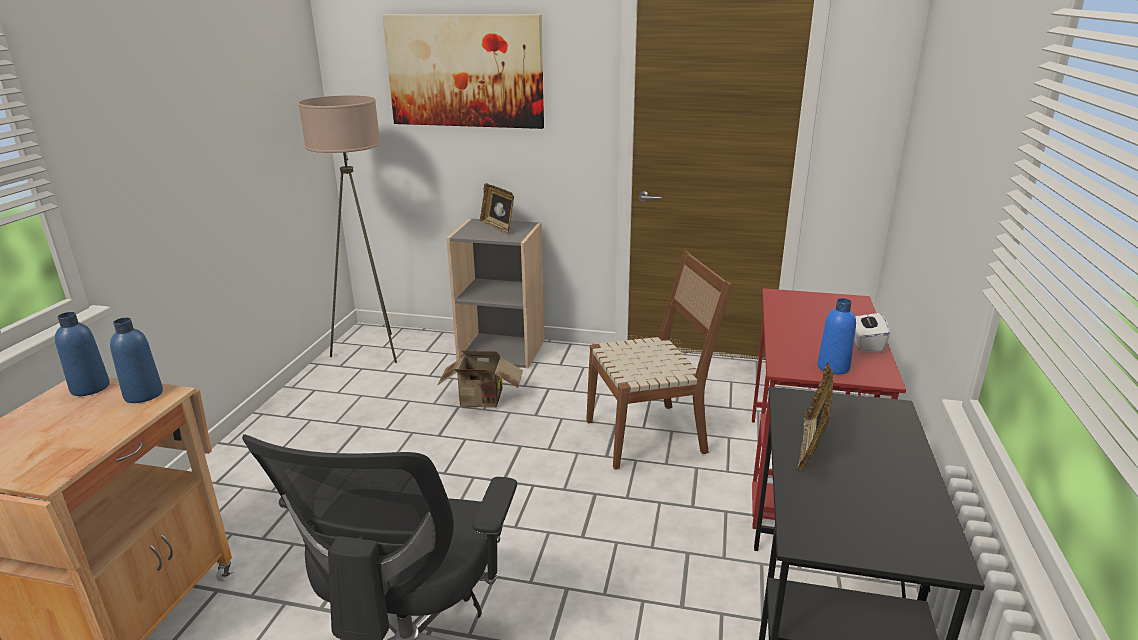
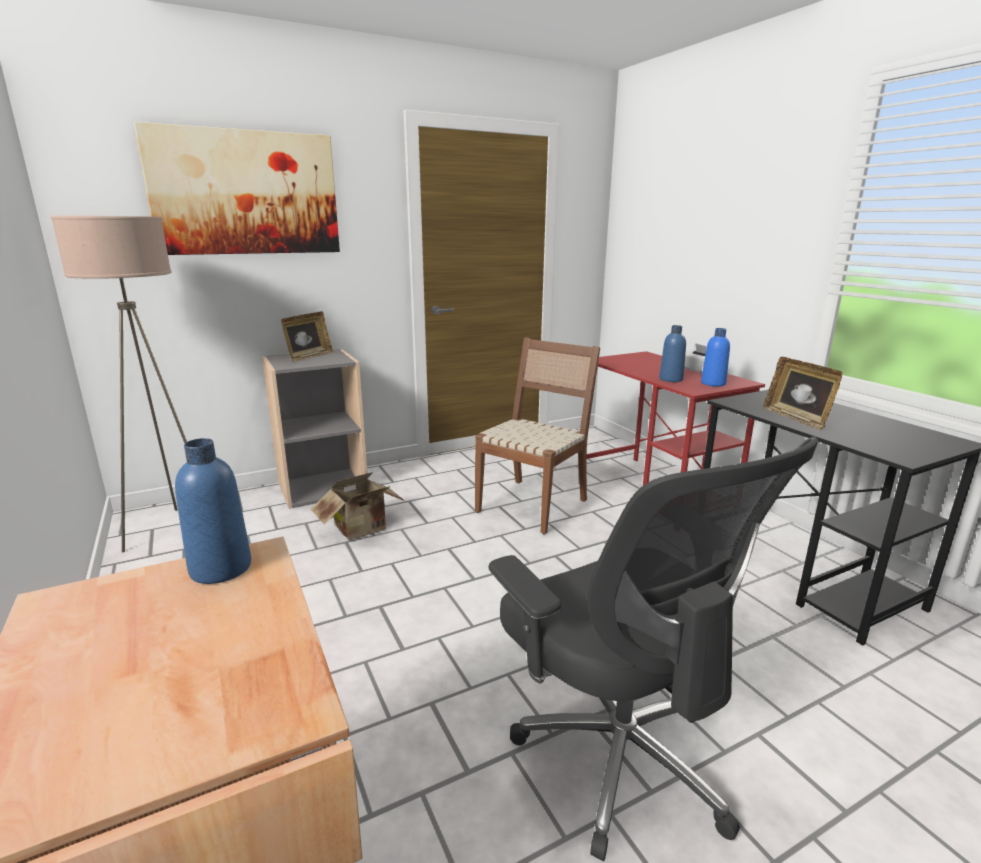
camera: 40 degrees left, 5 degrees down
(90, 388) = (97, 596): blue bottle -> blue bottle (671, 379)
(498, 227) = (309, 357): picture frame -> picture frame turned 75 degrees counterclockwise

